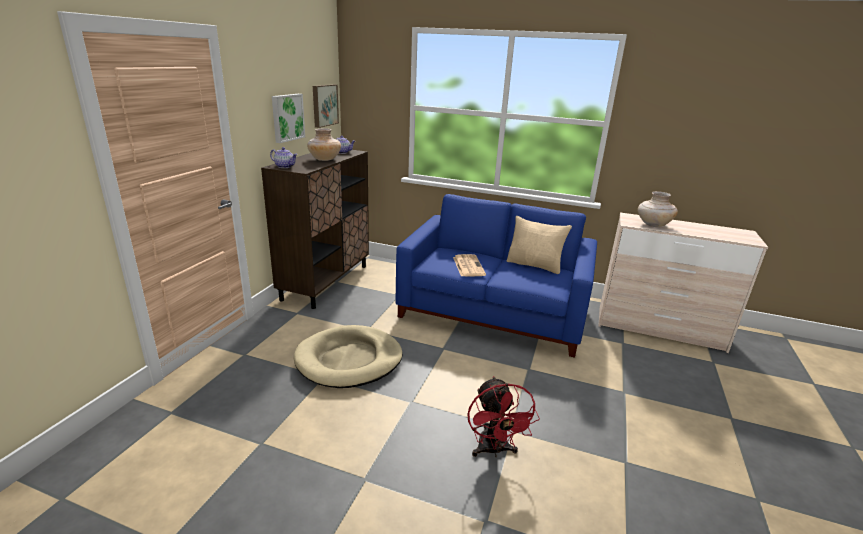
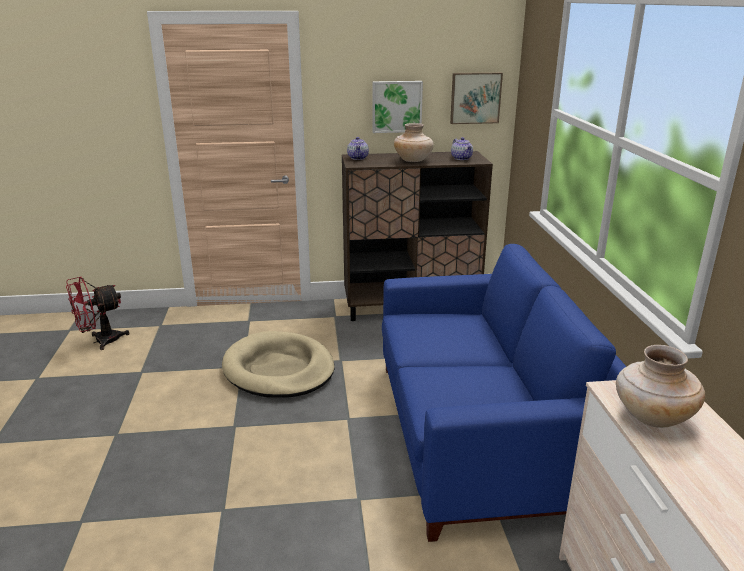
camera: 65 degrees right, 0 degrees up
(468, 266) = (434, 340): newspaper -> none
(493, 450) = (181, 503): red fan -> red fan (100, 341)
(534, 265) = (512, 390): beige pillow -> none

